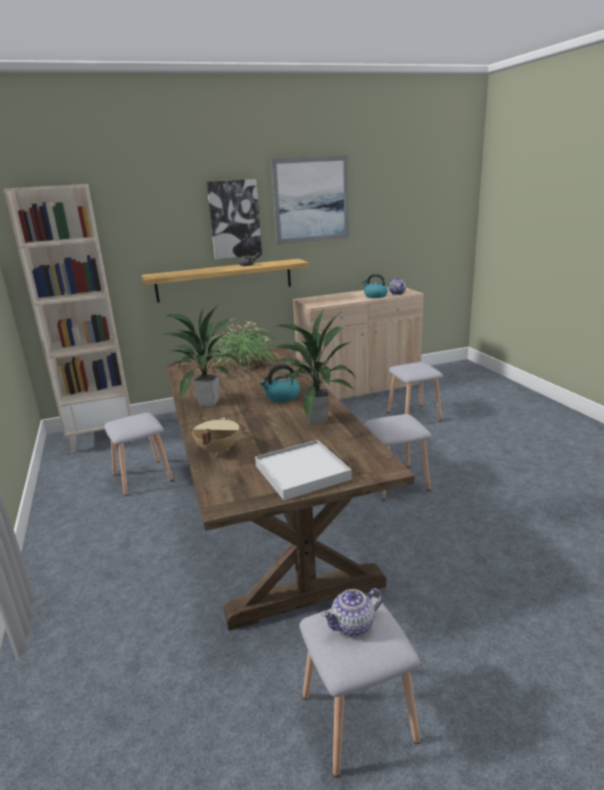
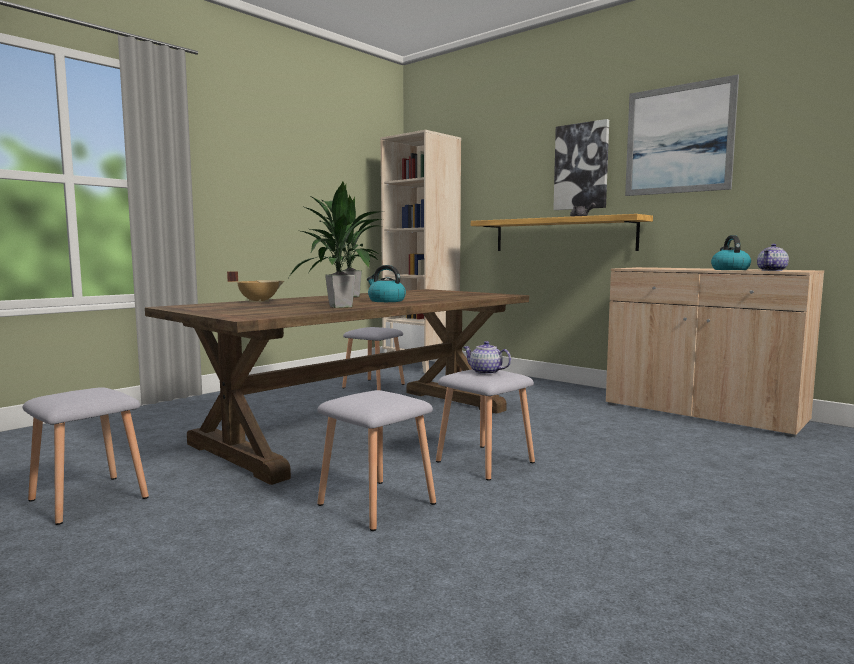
camera: 60 degrees right, 15 degrees down
(245, 363) = (457, 294): potted plant -> none
(301, 472) = (227, 310): white tray -> none
(353, 625) = (89, 392): teapot -> teapot (486, 372)
(414, 416) = (684, 448): grey stool -> grey stool (376, 505)

